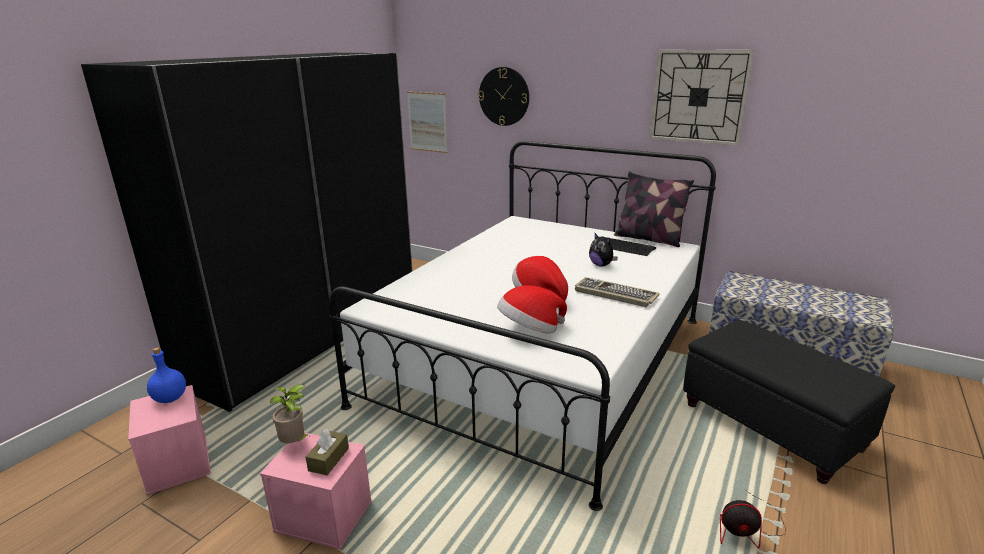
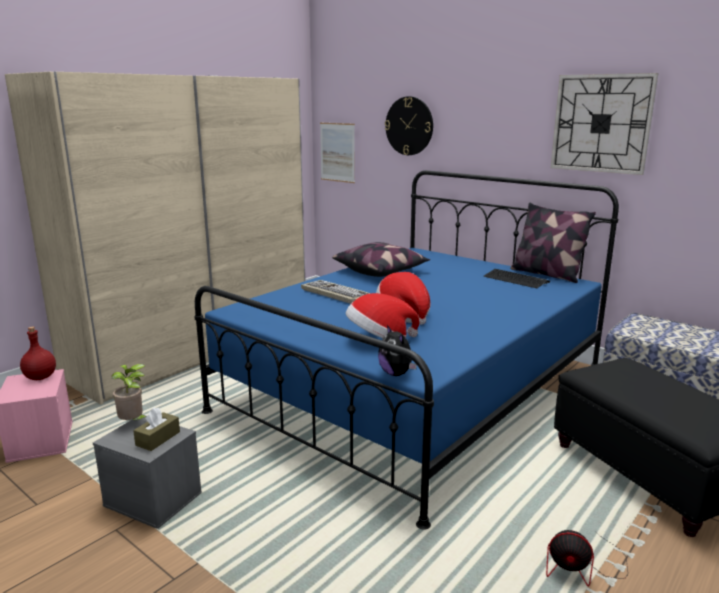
camera: 10 degrees right, 5 degrees down
(170, 398) = (40, 377): blue bottle -> red bottle
(308, 336) = (194, 349): black wardrobe -> beige wardrobe
(325, 515) = (154, 499): pink storage box -> grey storage box
(495, 247) = (381, 271): none -> pillow
(540, 359) = (414, 388): white bed -> blue bed
(601, 265) = (483, 293): plush toy -> plush toy (396, 373)
(614, 294) = (483, 317): keyboard -> keyboard (335, 294)

